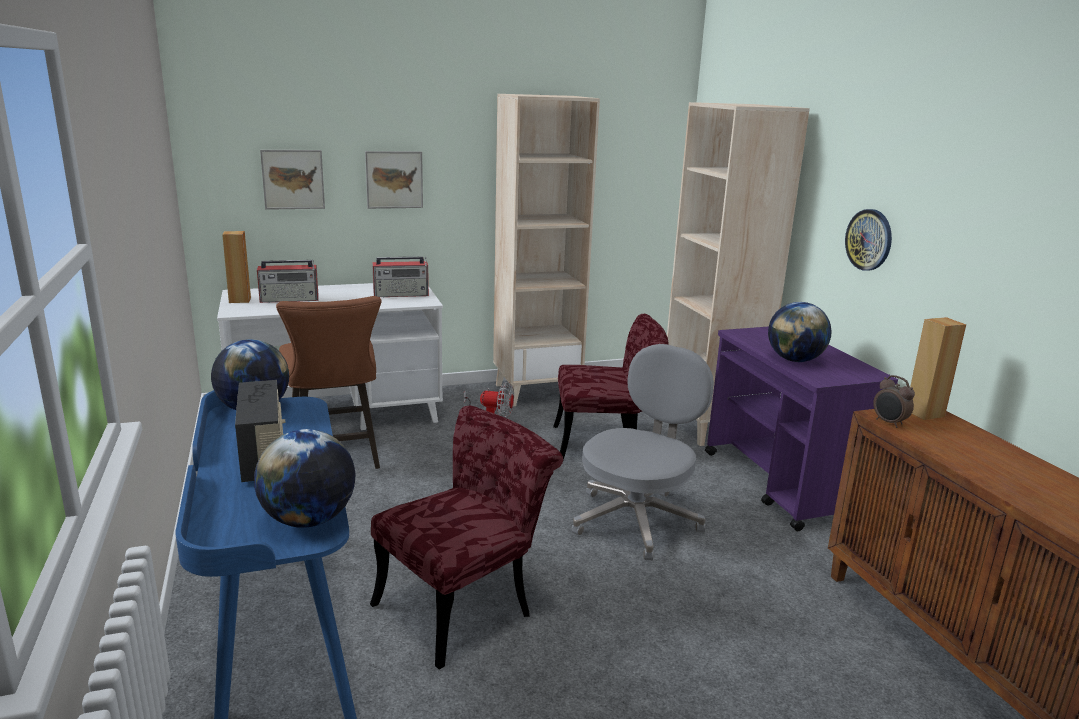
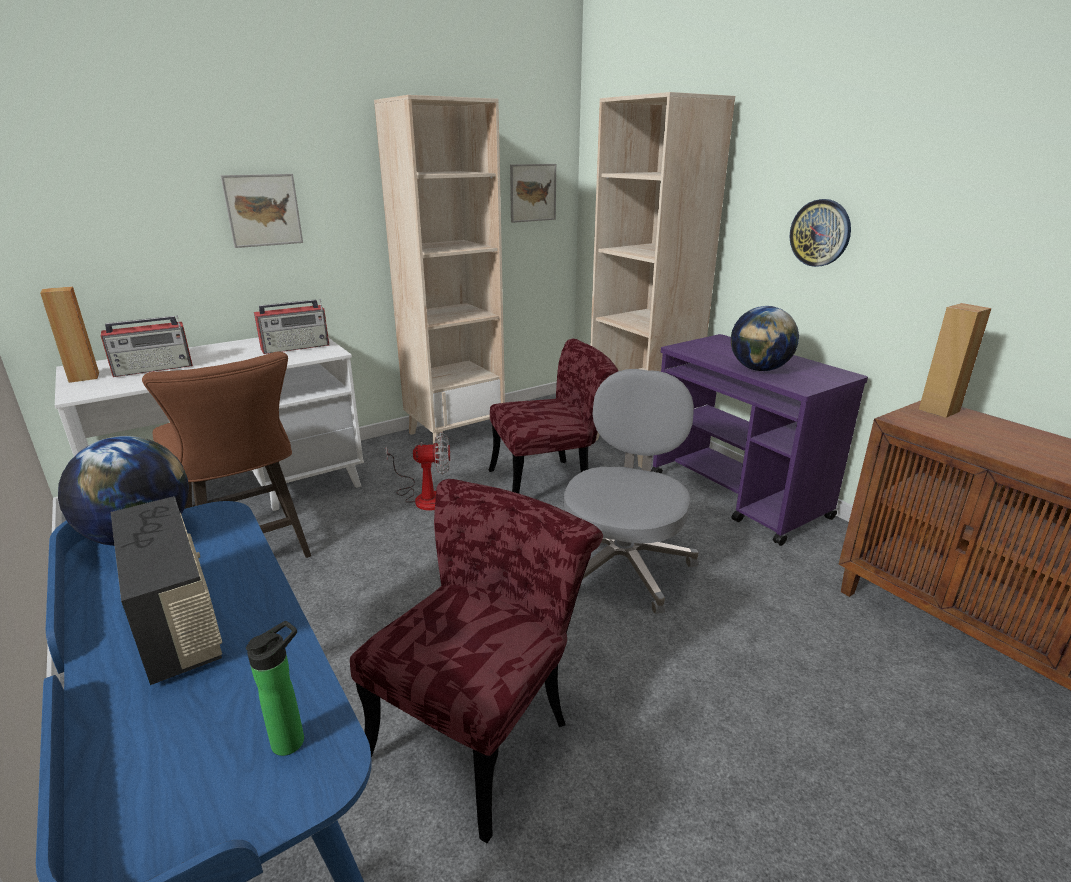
camera: 15 degrees left, 5 degrees up
(293, 179) = (129, 216): picture -> picture (533, 193)
(309, 520) = (293, 739): globe -> bottle
(889, 423) = (920, 427): alarm clock -> none

